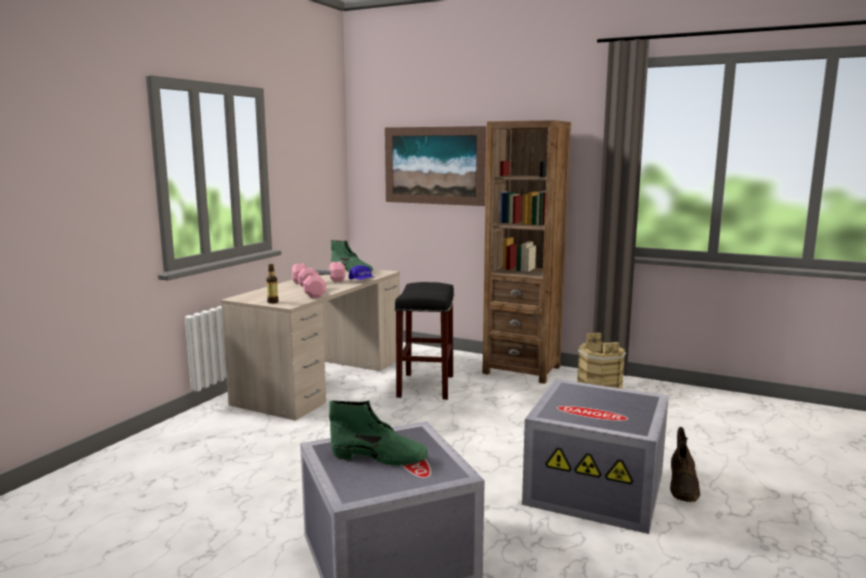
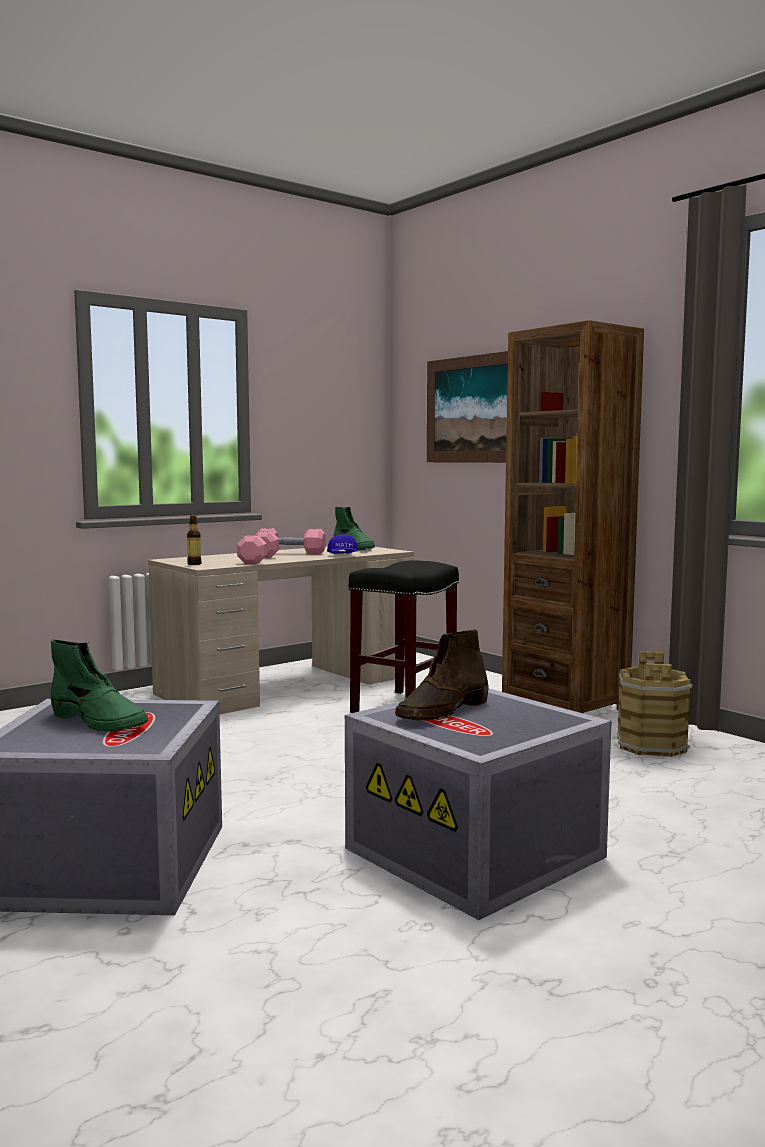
camera: 25 degrees right, 5 degrees down
(683, 486) = (622, 877): brown boot -> brown boot (442, 712)

